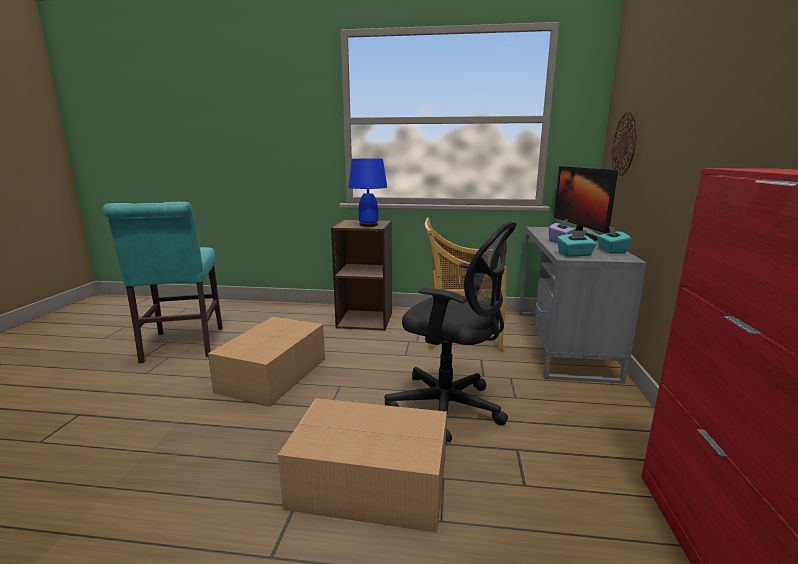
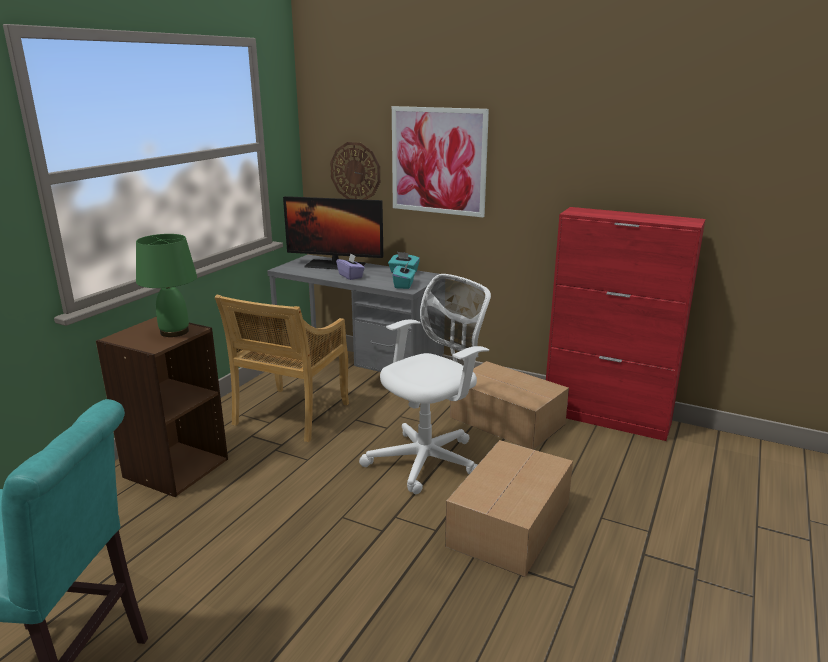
camera: 70 degrees left, 5 degrees up
(275, 374) = (271, 567): cardboard box -> cardboard box (506, 420)
(368, 225) = (174, 332): blue table lamp -> green table lamp
(450, 408) = (428, 459): black office chair -> white office chair
(674, 120) = (438, 161): none -> picture

